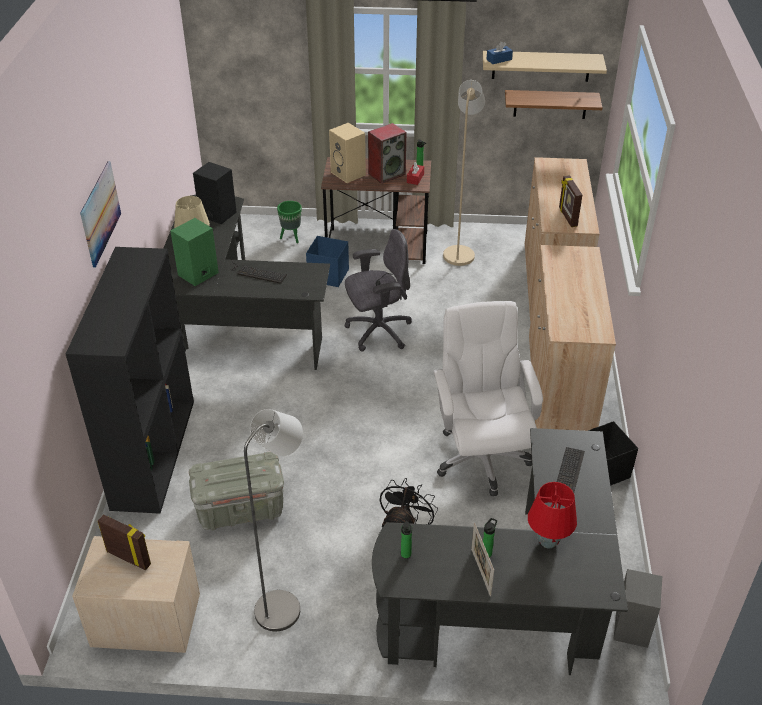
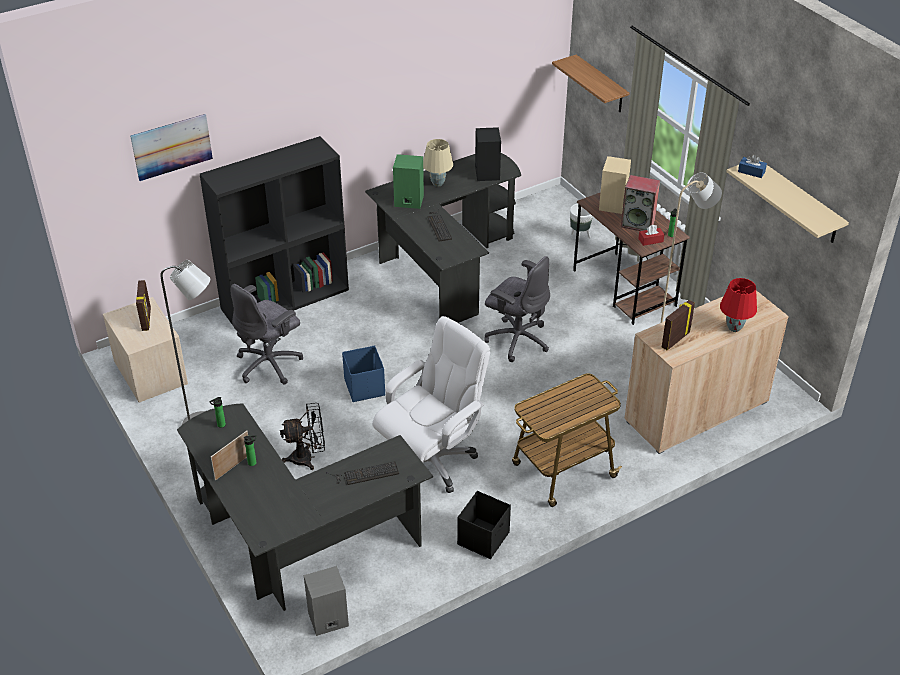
camera: 55 degrees right, 0 degrees up
(100, 213) = (312, 105): picture -> picture (172, 147)
(240, 510) = (270, 364): grey storage box -> grey office chair
(291, 238) = (579, 239): green planter -> white planter
(328, 275) = (555, 280): blue storage box -> blue storage box (364, 387)
(547, 542) = (287, 489): red table lamp -> red table lamp (733, 328)
(550, 104) = (800, 246): shelf -> shelf (601, 85)
(560, 385) = (562, 471): beige cabinet -> cart

